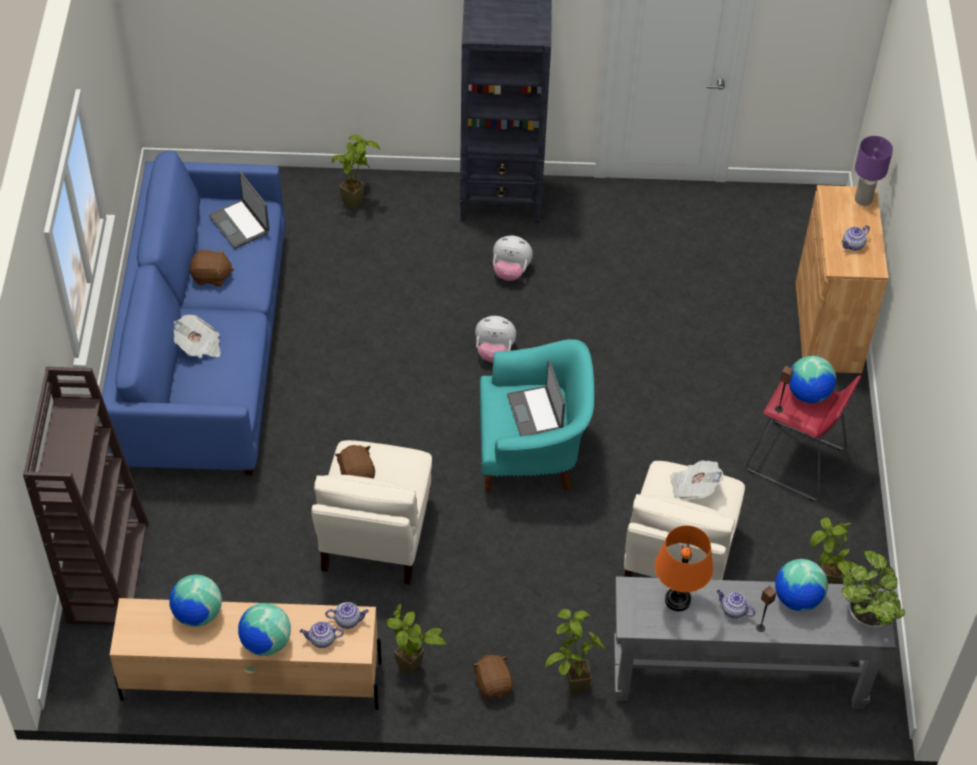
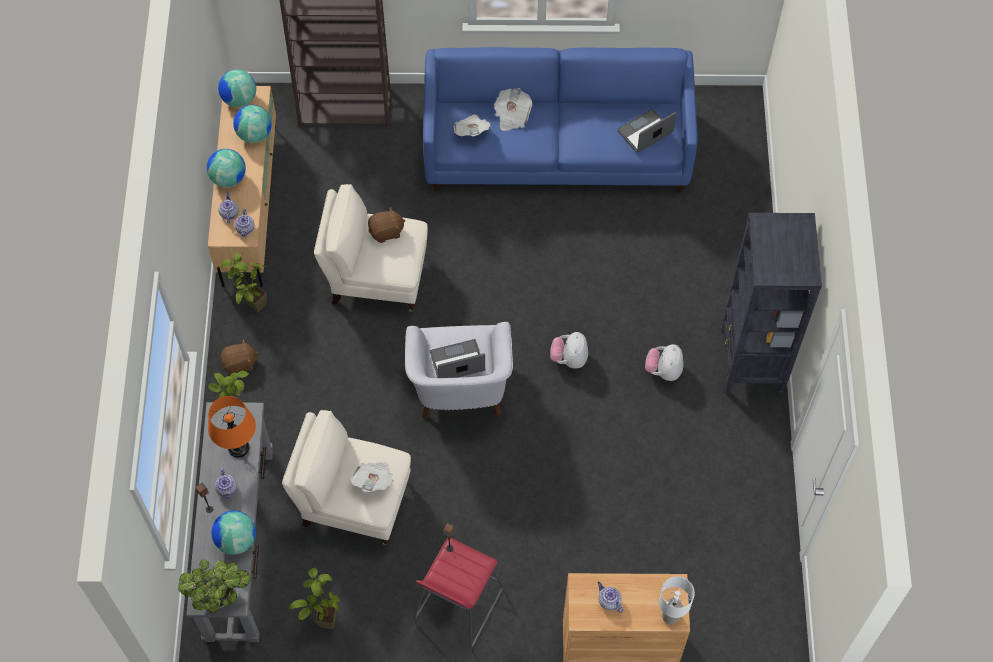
camera: 90 degrees right, 10 degrees up
(211, 276) = (586, 118): brown plush toy -> none
(217, 386) = (471, 131): none -> newspaper
(358, 200) = (737, 246): potted plant -> none
(532, 454) = (460, 389): turquoise armchair -> white armchair
(733, 610) = (227, 489): teapot -> teapot turned 135 degrees clockwise
(808, 394) = (467, 575): globe -> globe (239, 99)
(863, 199) = (671, 616): purple table lamp -> white table lamp

